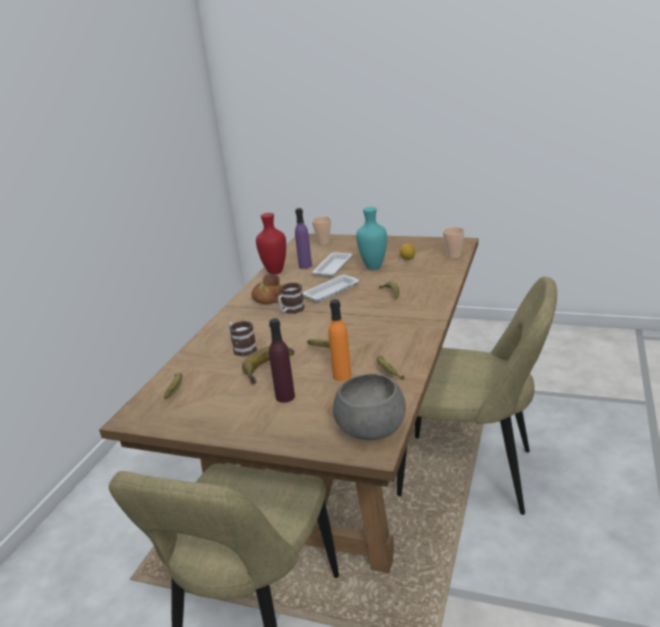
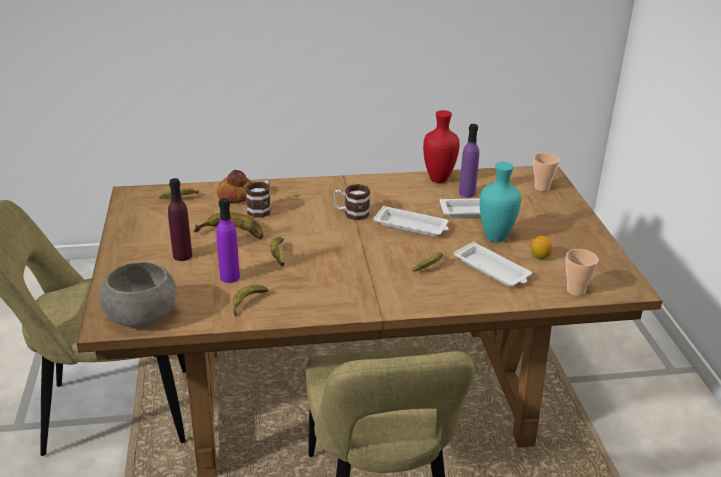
camera: 60 degrees right, 5 degrees up
(268, 298) = (372, 193): bread -> bread (235, 195)
(342, 376) = (229, 277): orange bottle -> purple bottle
(412, 275) = (492, 270): none -> white tray

